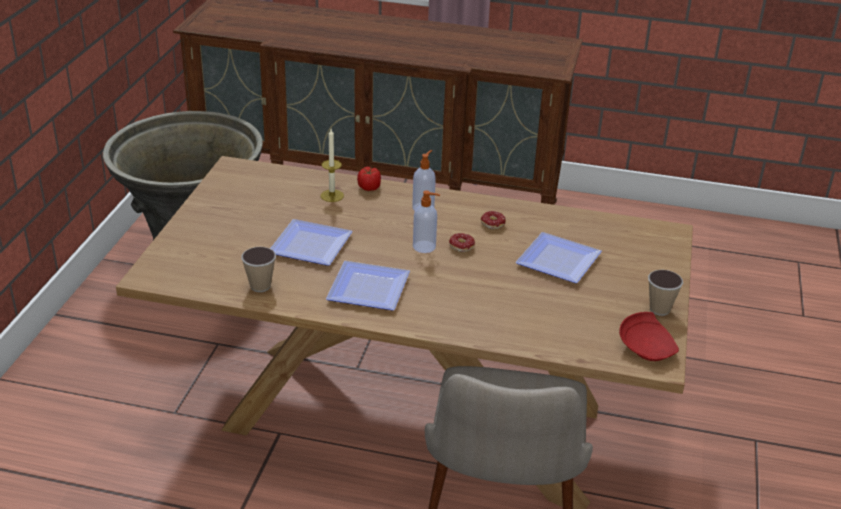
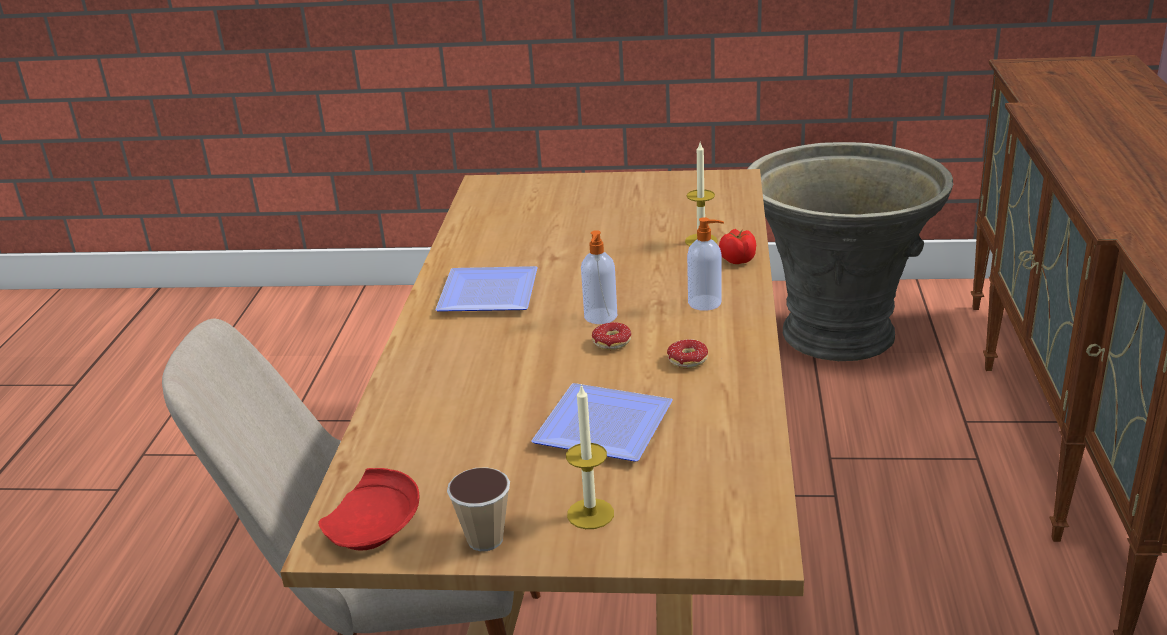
camera: 85 degrees right, 5 degrees down
(260, 286) = (479, 235): cup -> none
(307, 246) = (571, 246): plate -> none
(640, 274) = (590, 514): none -> candle

